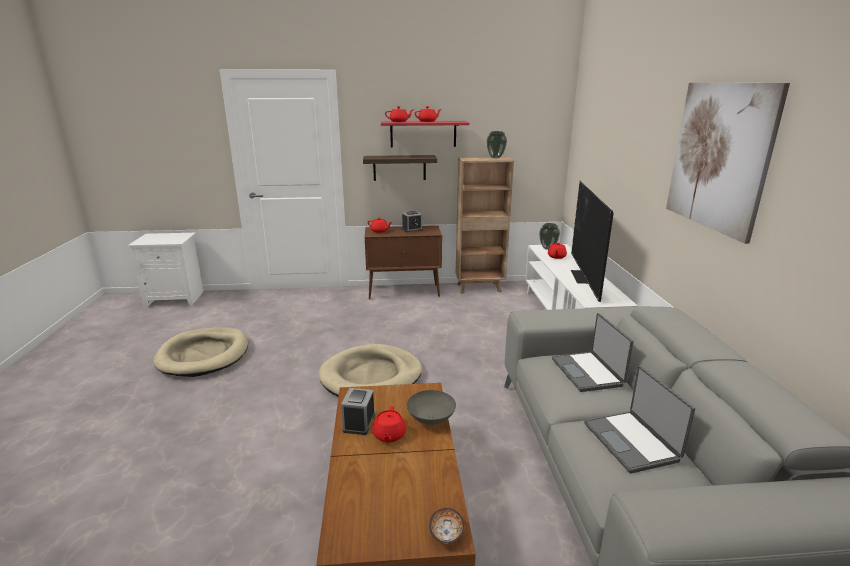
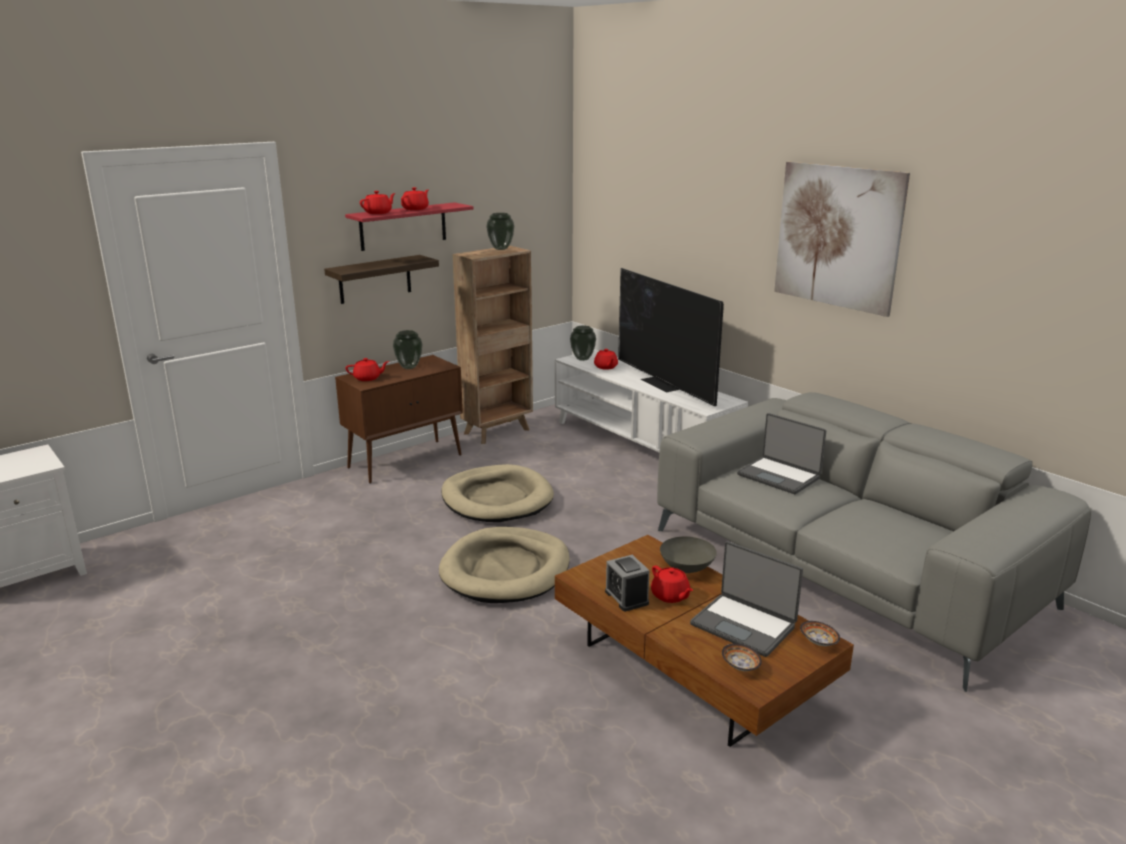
camera: 35 degrees left, 0 degrees up
(204, 355) = (232, 627): beige dog bed -> beige dog bed (497, 499)
(356, 519) = (740, 666): none -> bowl
(412, 229) = (409, 367): alarm clock -> vase
(632, 441) = (875, 518): laptop -> laptop (744, 625)

